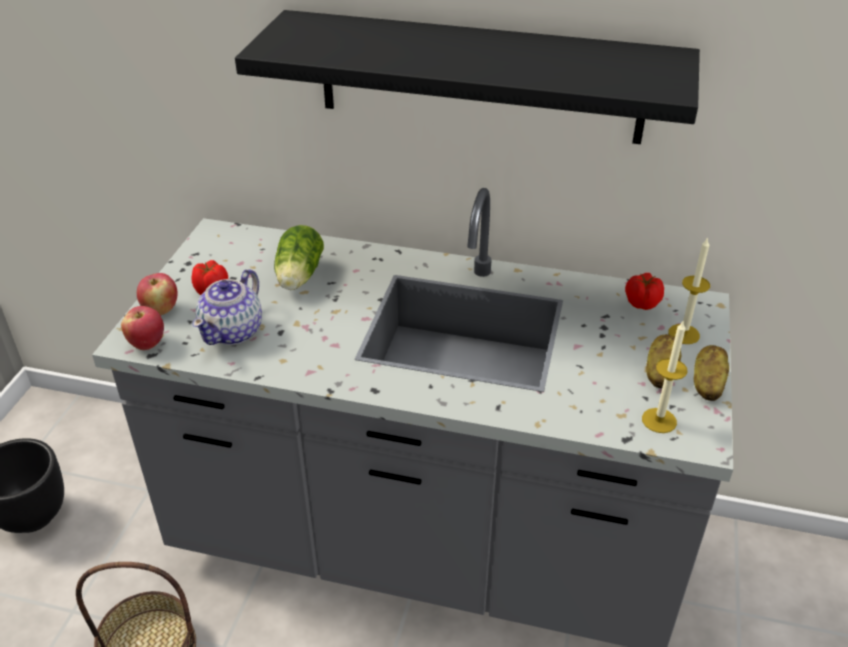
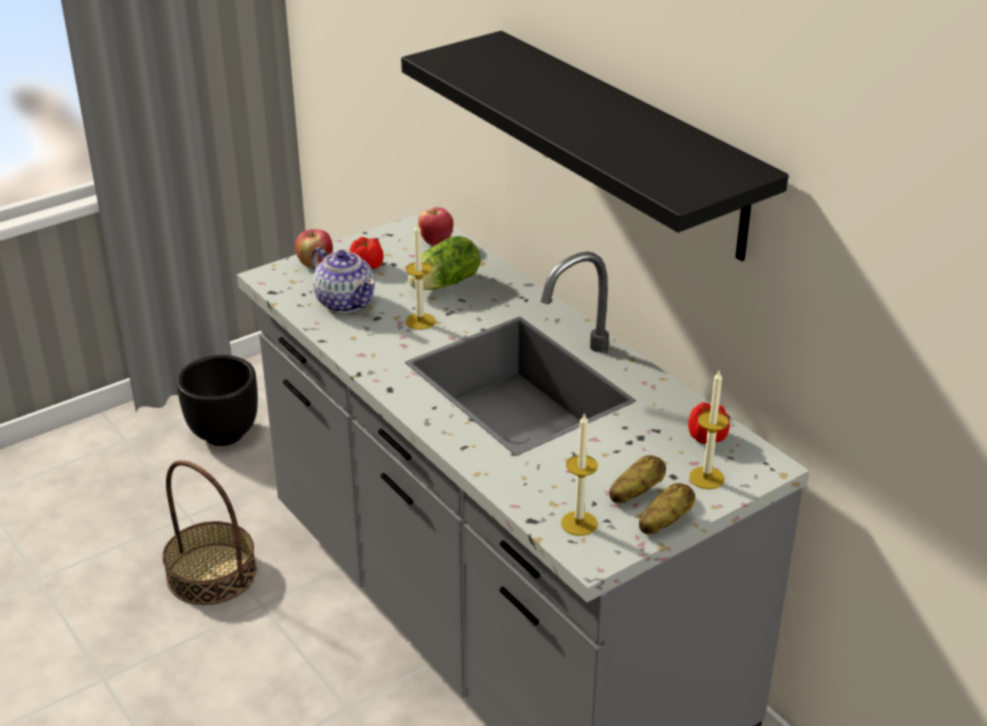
camera: 40 degrees right, 5 degrees down
(147, 343) = (278, 283): apple -> apple (436, 242)
(233, 331) = (345, 302): teapot -> teapot turned 105 degrees counterclockwise
(321, 317) = (420, 321): none -> candle

